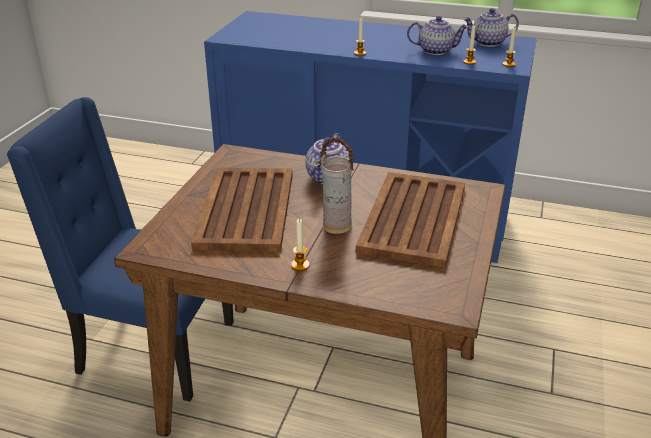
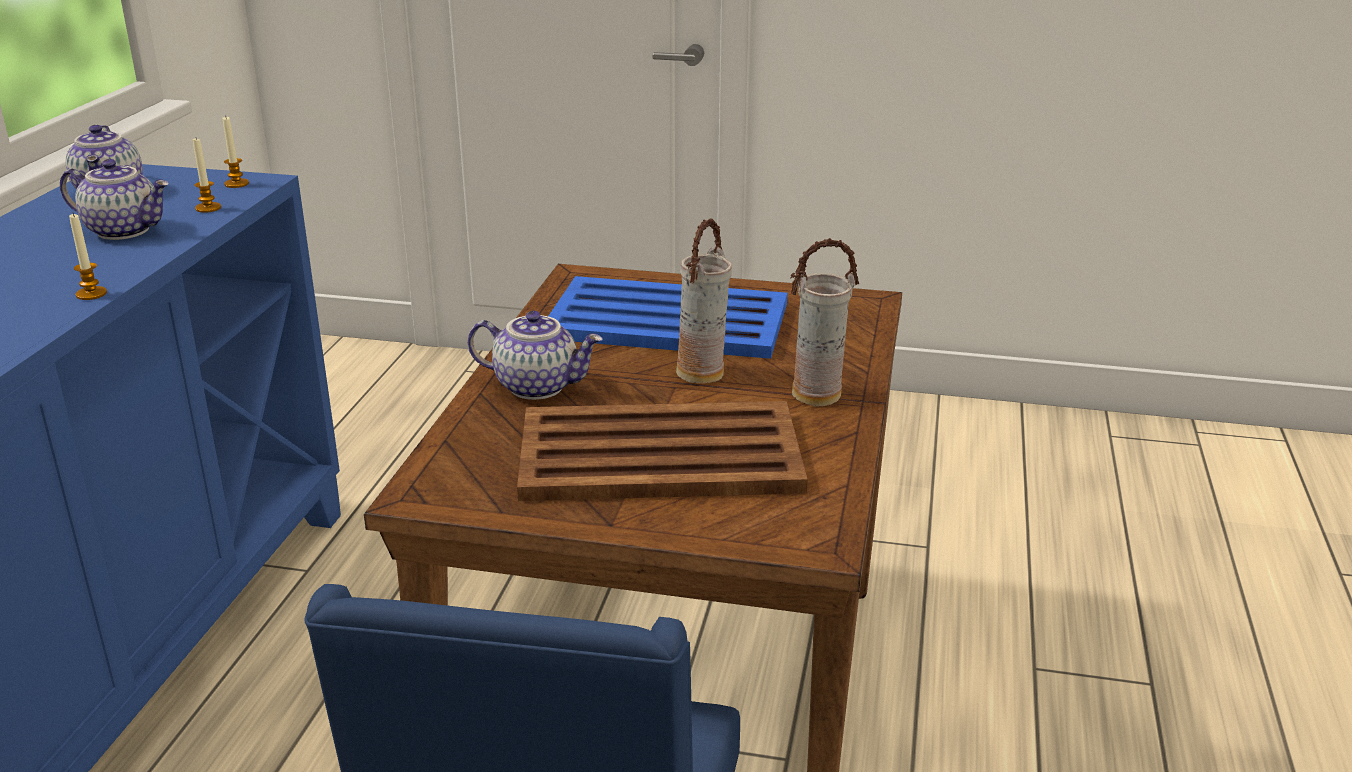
camera: 95 degrees left, 5 degrees down
(300, 265) = (817, 396): candle -> vase
(414, 218) = (665, 320): brown tray -> blue tray
(436, 50) = (125, 230): teapot -> teapot turned 105 degrees clockwise

